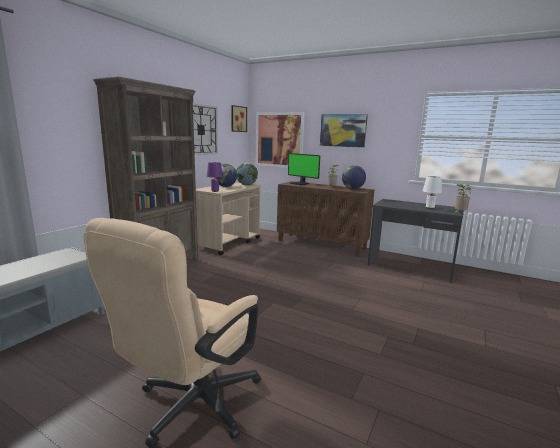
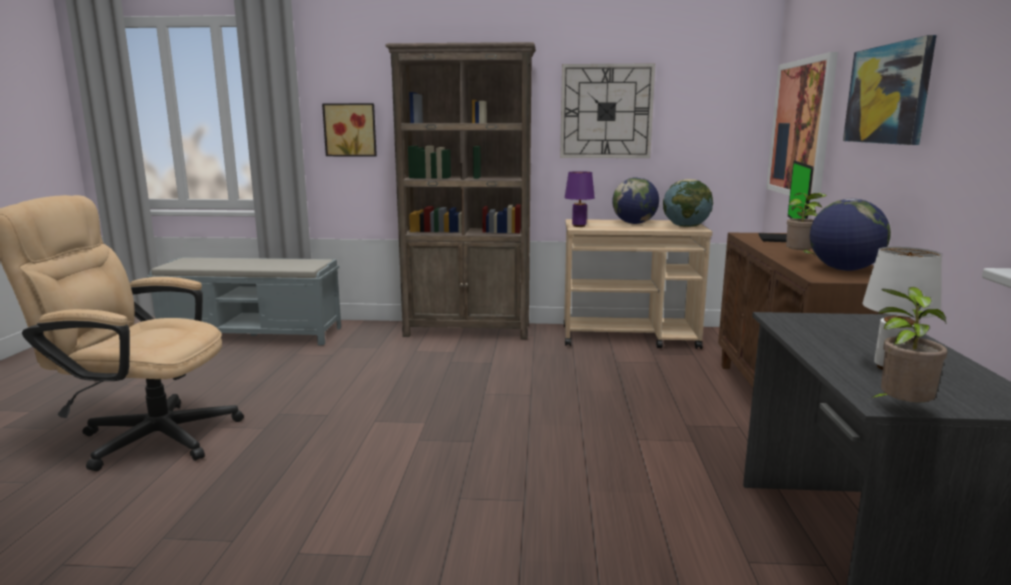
camera: 65 degrees right, 0 degrees up
(238, 119) = (730, 84): picture -> picture (350, 130)

